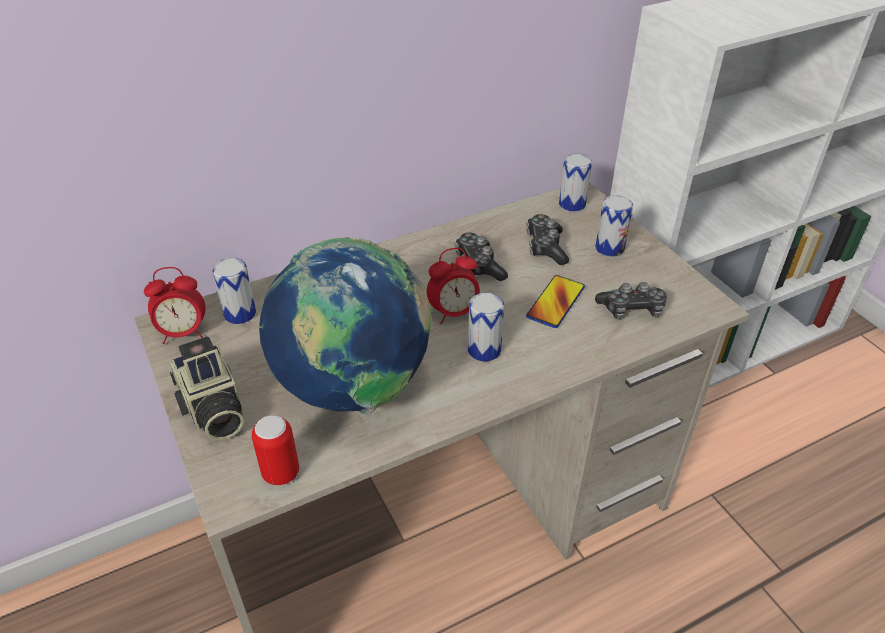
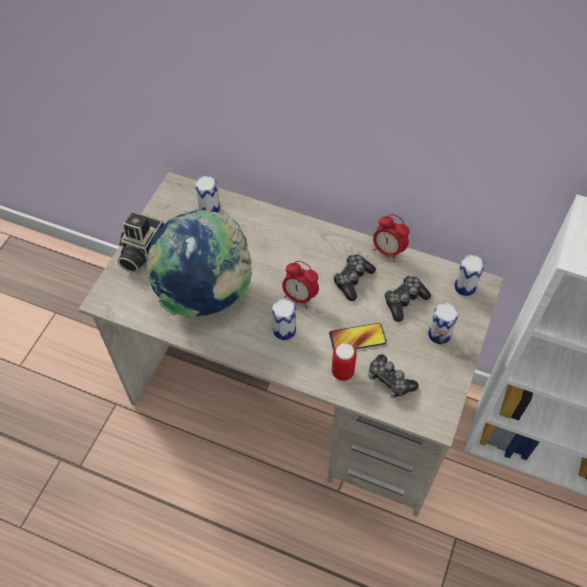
camera: 50 degrees right, 15 degrees up
(183, 333) = (176, 199): alarm clock -> alarm clock (388, 251)
(281, 473) = (130, 307): can -> can (342, 372)

